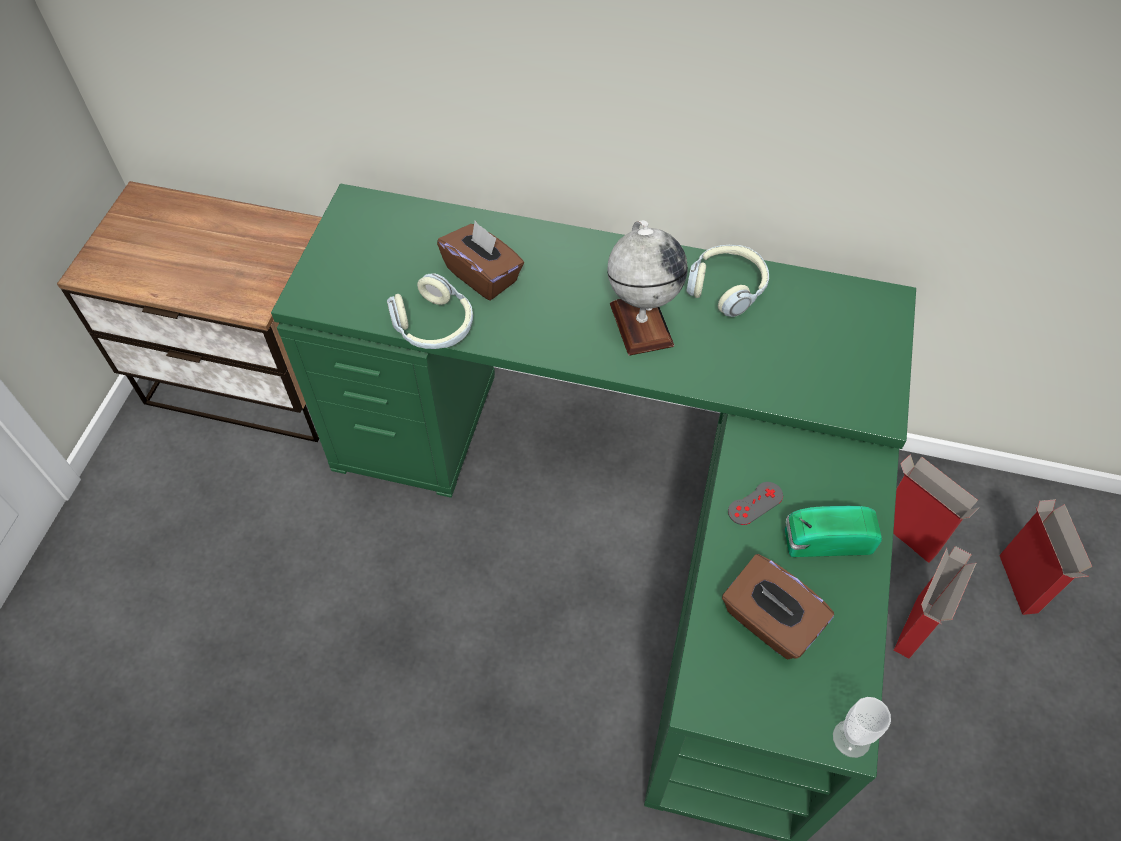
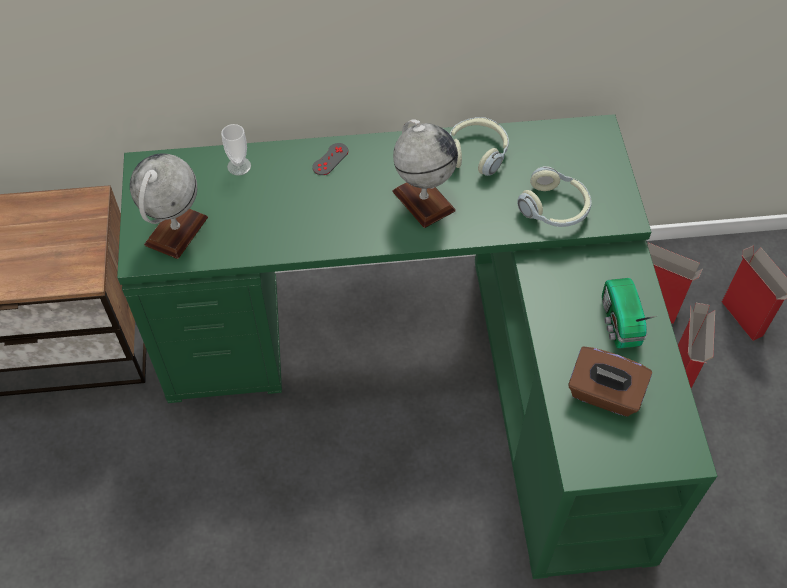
camera: 20 degrees left, 0 degrees up
(354, 281) = (176, 231): none -> globe
(434, 326) = (260, 249): headphones -> headphones (554, 208)
(483, 275) = (281, 197): brown tissue box -> none
(755, 503) = (560, 312): grey game controller -> grey game controller (330, 159)
(824, 540) = (619, 323): radio -> radio turned 75 degrees counterclockwise
(851, 738) = (691, 456): cup -> cup (239, 166)

